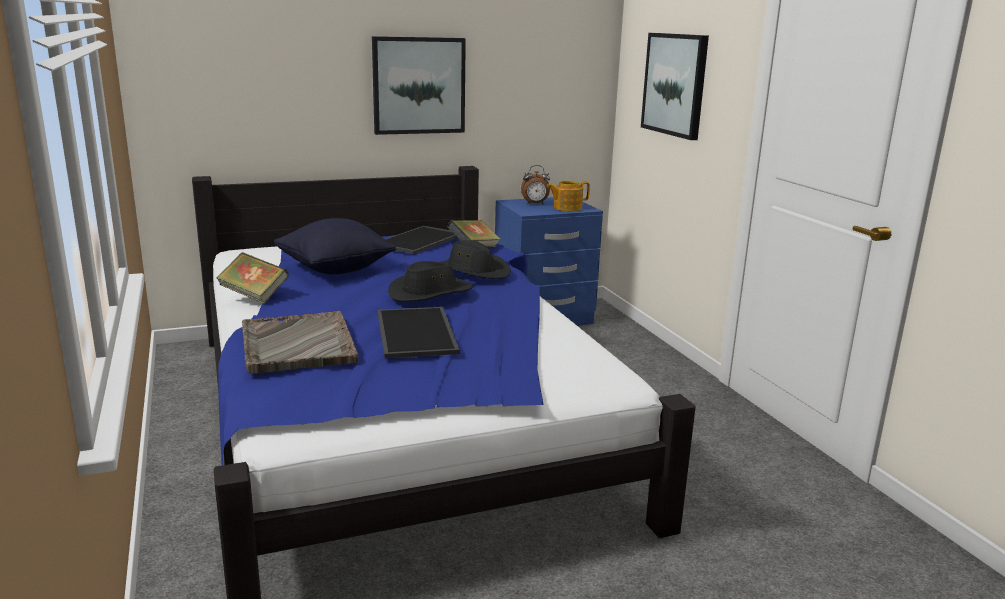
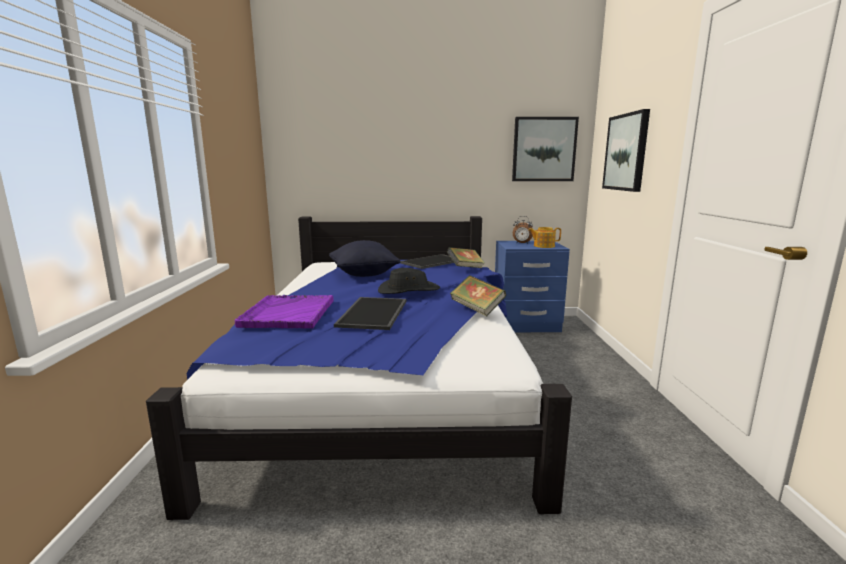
camera: 20 degrees right, 5 degrees down
(254, 295) = (299, 284): book -> book (477, 309)
(298, 345) = (288, 313): grey tray -> purple tray
(418, 85) = (444, 161): picture -> picture (544, 149)
(473, 271) = (451, 280): black hat -> none

